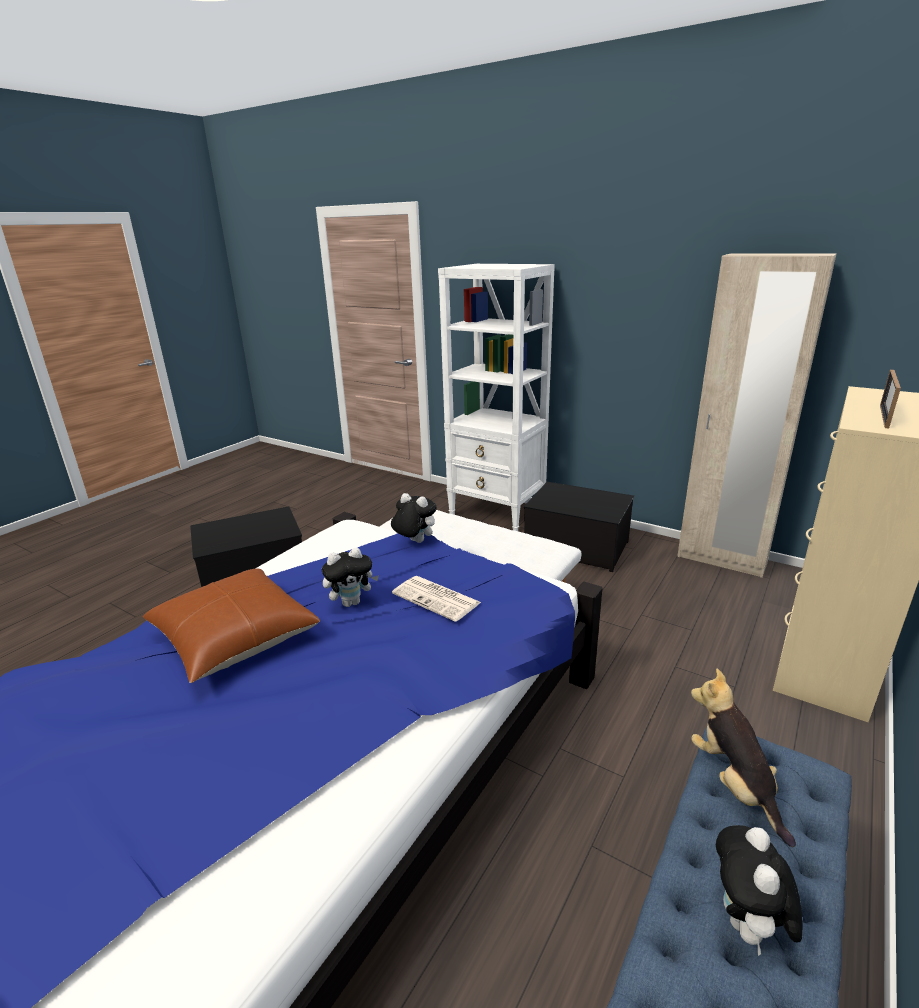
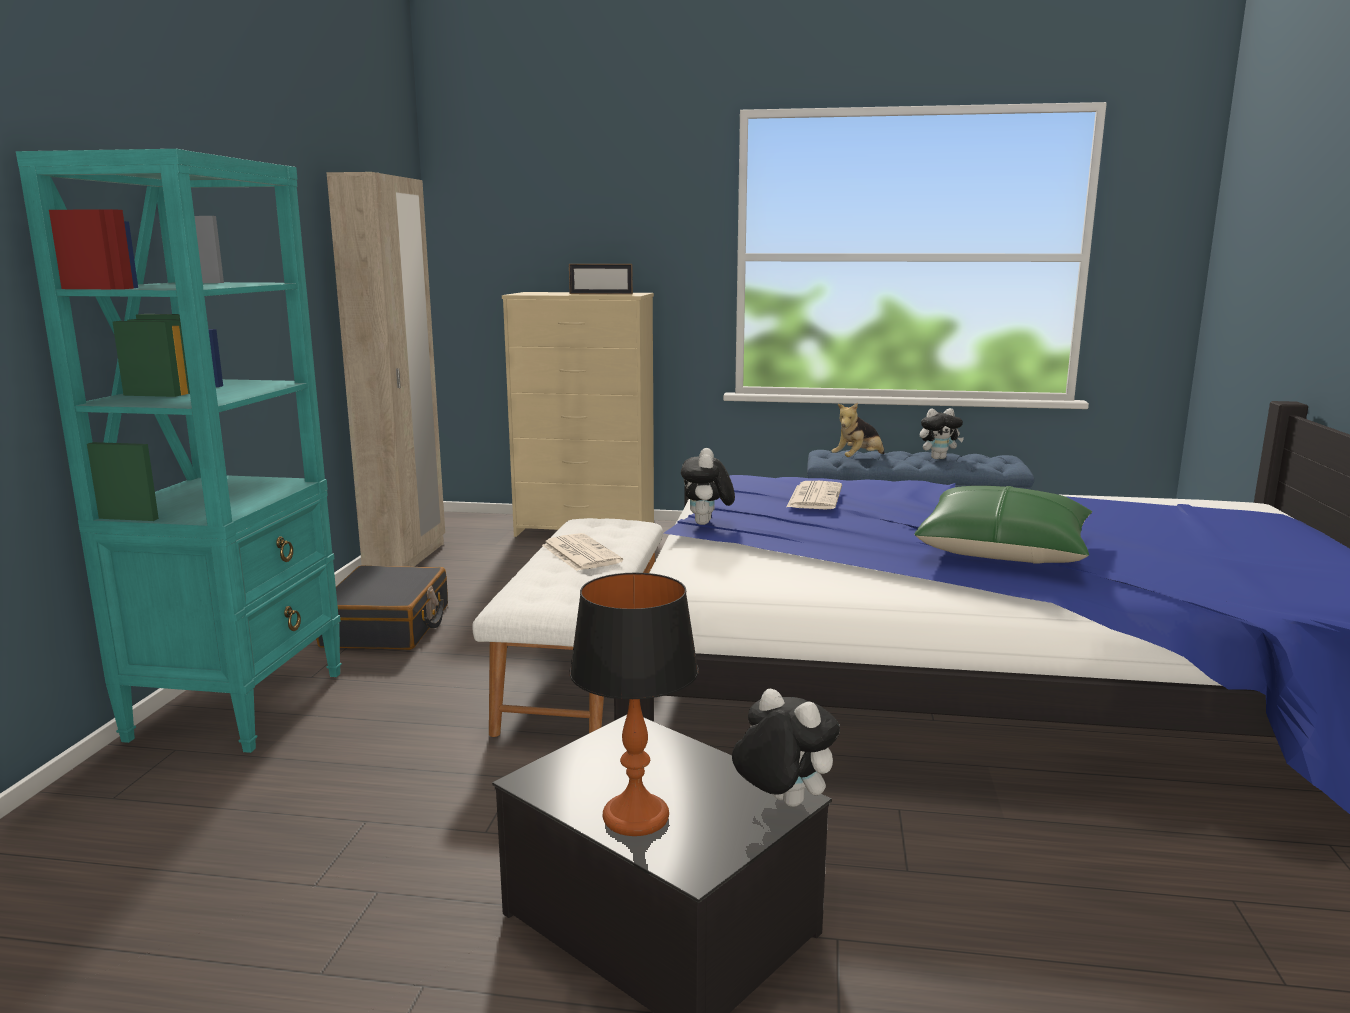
camera: 115 degrees left, 10 degrees down
(235, 637) = (1004, 550): brown pillow -> green pillow
(236, 523) = (635, 817): none -> table lamp
(352, 602) = (868, 525): plush toy -> plush toy (781, 803)
(476, 533) = (579, 553): none -> newspaper
(497, 512) = (240, 704): white bookcase -> turquoise bookcase
(577, 546) = (387, 626): storage box -> black suitcase

